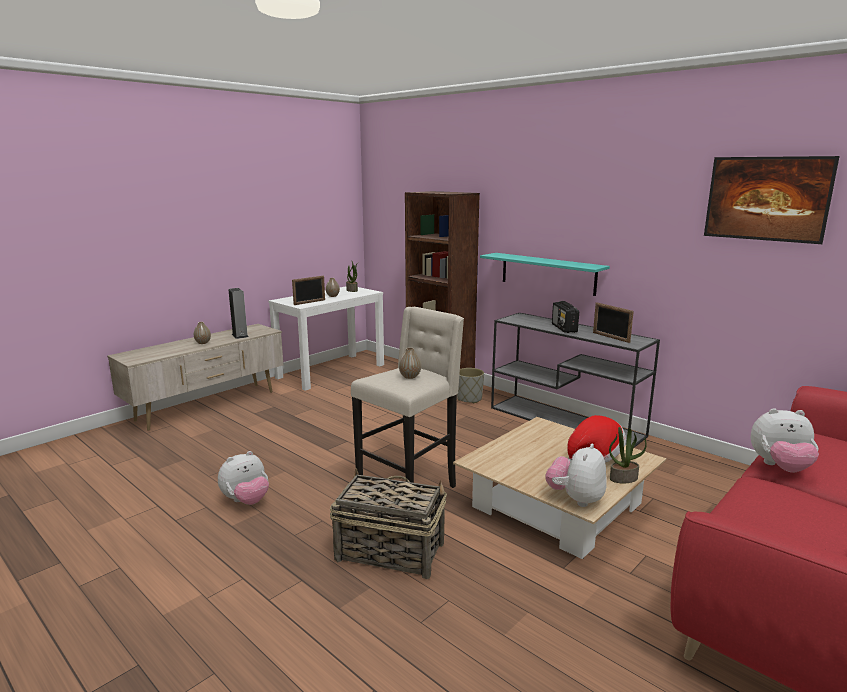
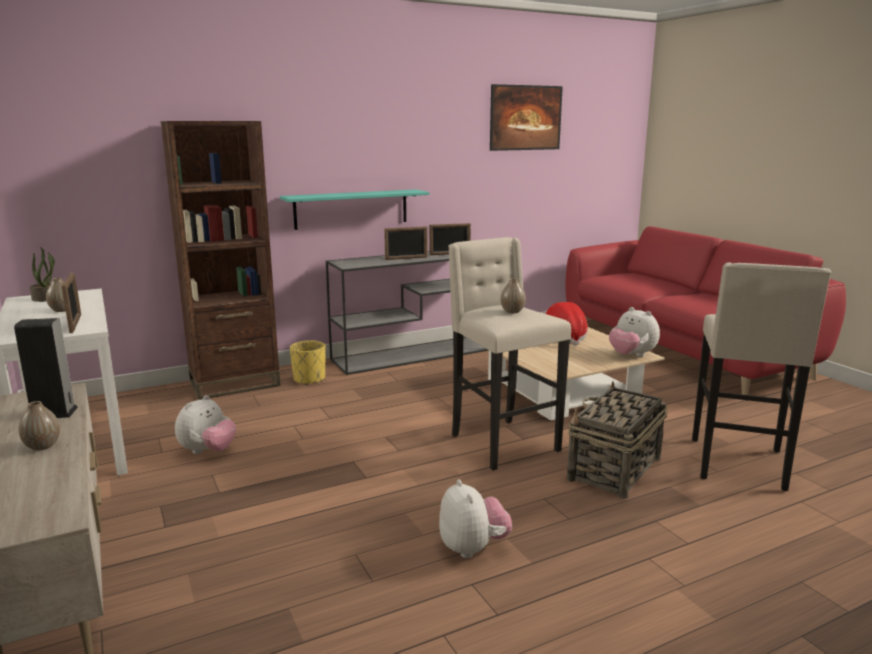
camera: 70 degrees left, 0 degrees up
(444, 640) = (739, 465): none -> beige stool
(469, 399) = (309, 379): grey planter -> yellow planter
(564, 328) = (406, 258): radio -> picture frame
(623, 478) = (603, 337): potted plant -> none
(780, 467) = (647, 290): plush toy -> plush toy (208, 451)

